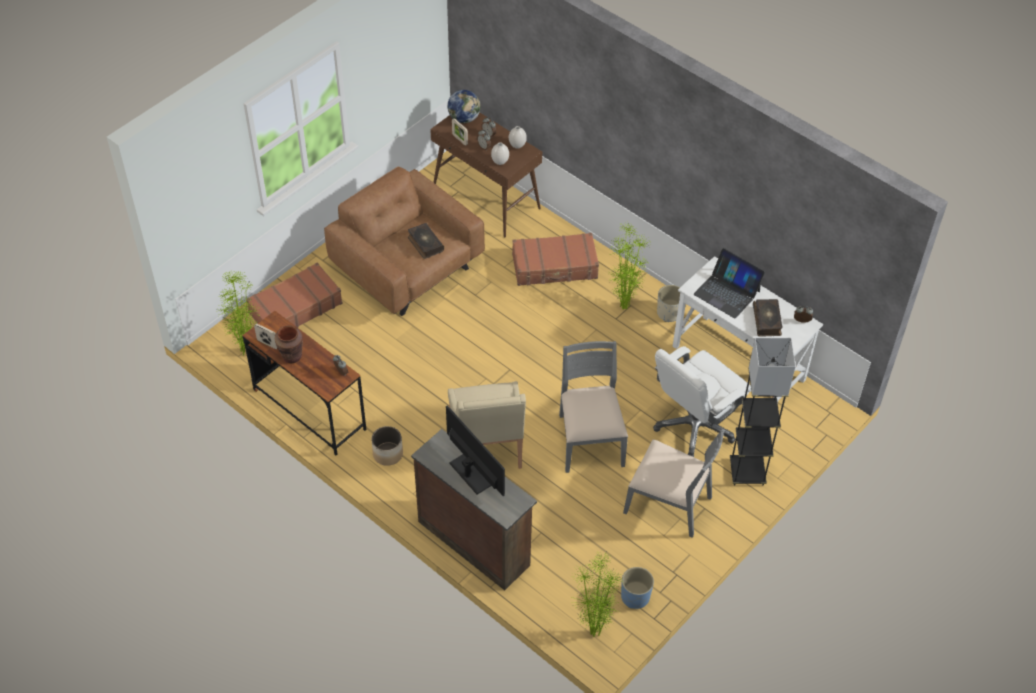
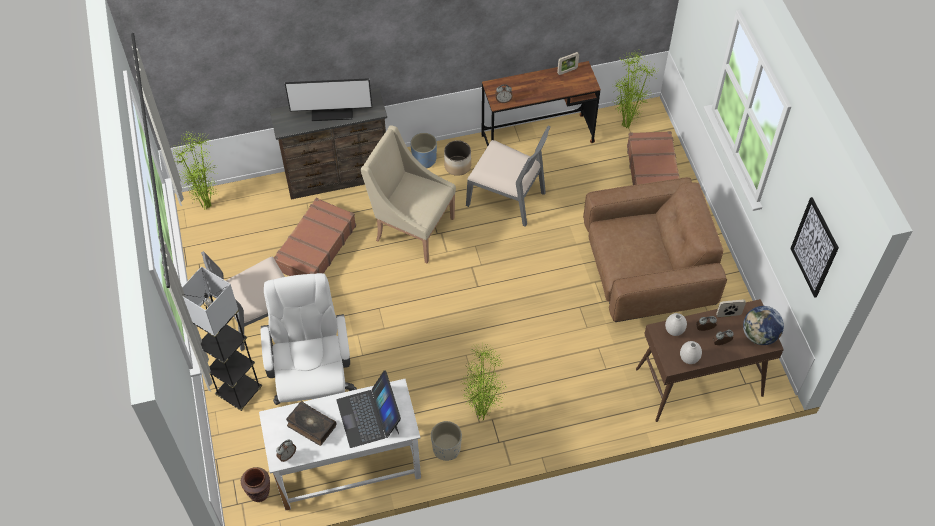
camera: 125 degrees right, 5 degrees up
(291, 356) = (543, 79): brown vase -> brown vase (259, 493)
(412, 52) = (814, 247): none -> picture
(425, 244) = (630, 252): book -> none
(555, 267) = (570, 388): brown suitcase -> brown suitcase (315, 248)
(589, 440) = (363, 300): grey chair -> grey chair (507, 198)
(635, 597) = (209, 246): blue planter -> blue planter (424, 159)
(727, 292) = (369, 416): laptop -> laptop turned 90 degrees counterclockwise

